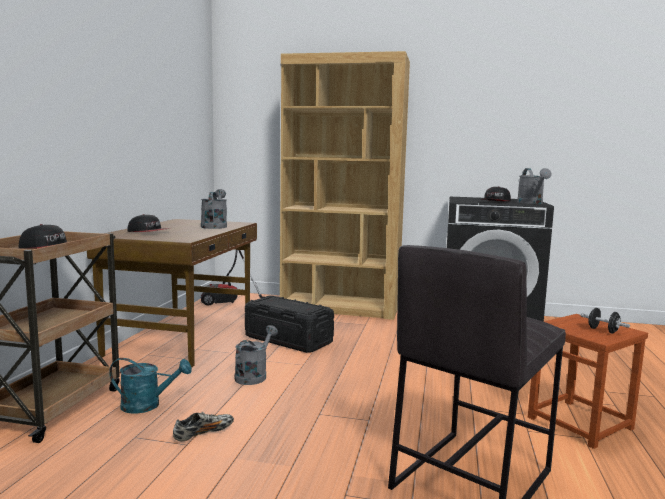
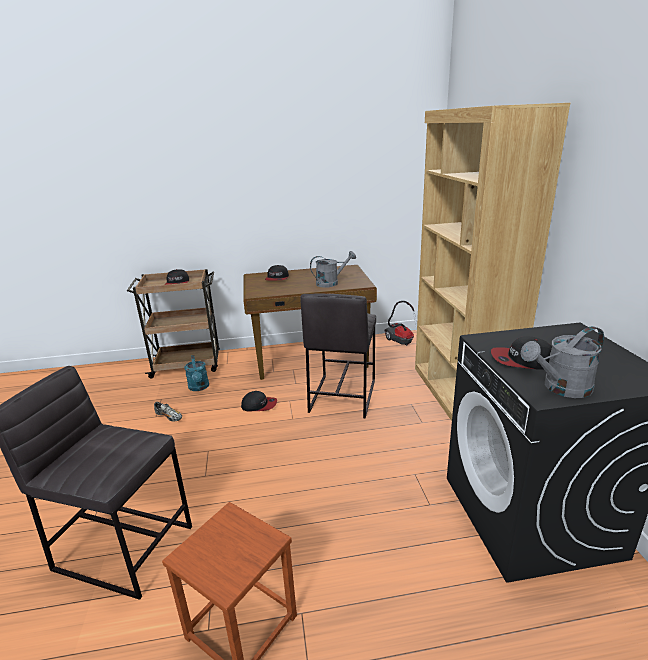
camera: 70 degrees right, 15 degrees up
(254, 375) = (259, 405): grey watering can -> cap
(288, 339) = (342, 396): black storage box -> grey stool
(603, 330) = (218, 560): black dumbbell -> none

